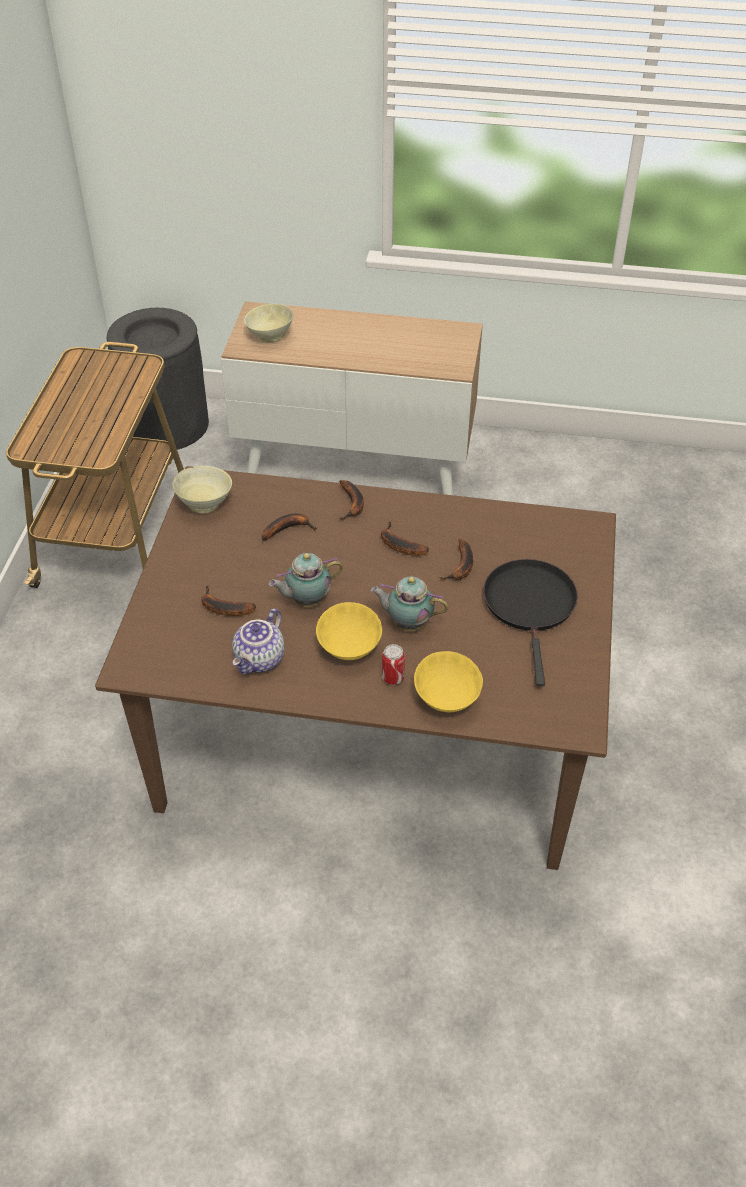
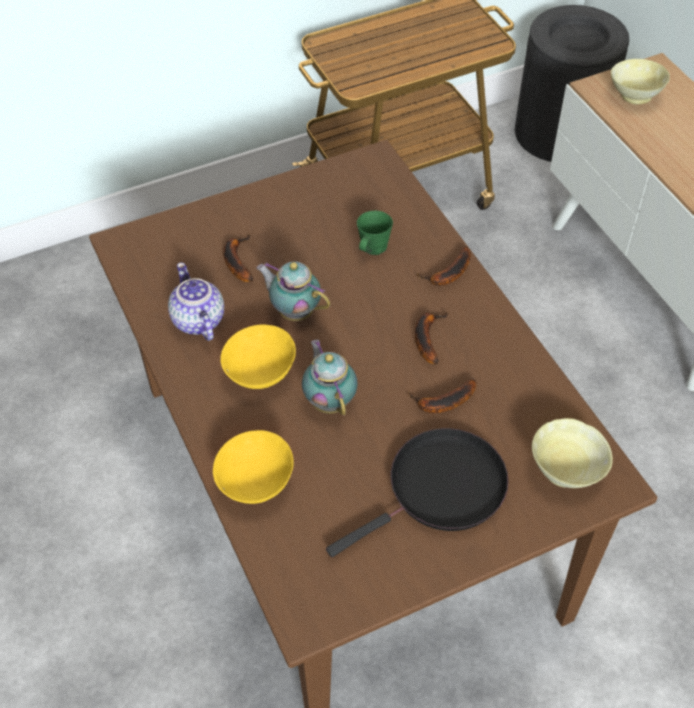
camera: 55 degrees right, 5 degrees up
(205, 503) = (351, 177): beige bowl -> beige bowl (567, 472)
(260, 660) = (196, 320): teapot -> teapot turned 75 degrees clockwise
(288, 528) = (372, 248): banana -> green mug
(393, 678) = (250, 427): can -> none

